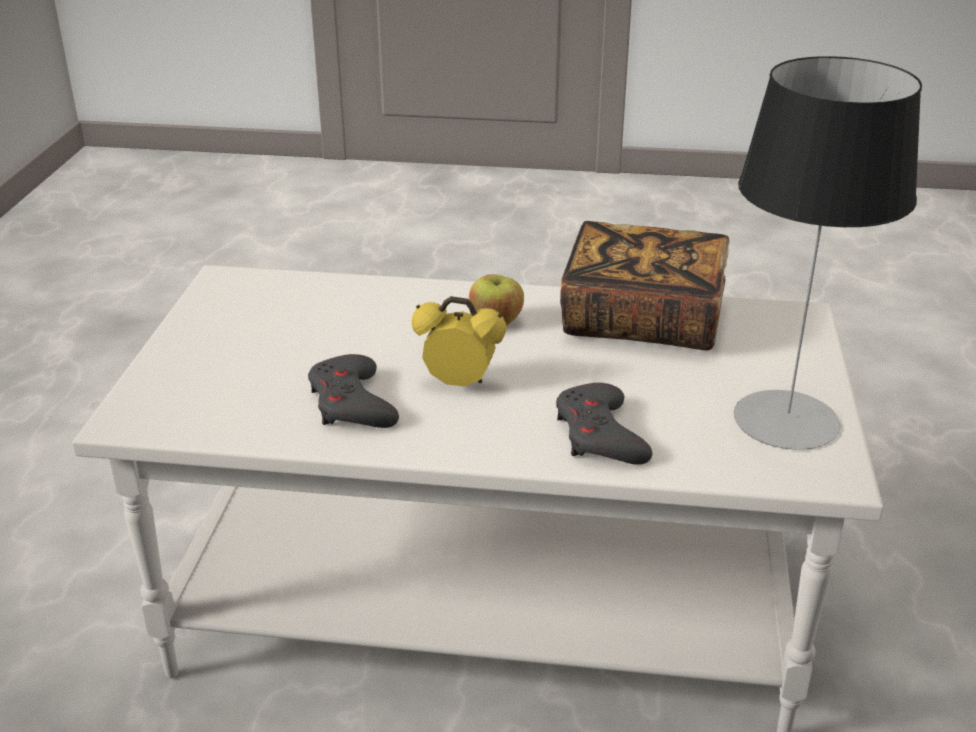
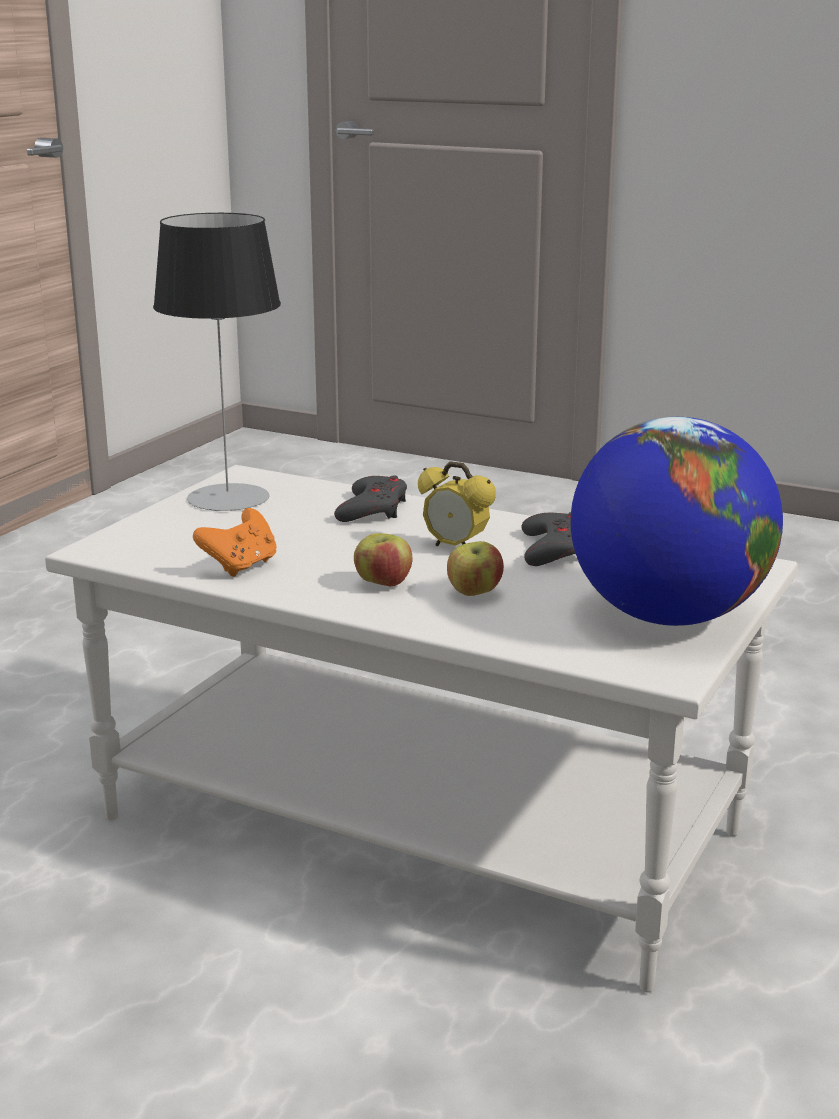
camera: 160 degrees left, 10 degrees down
(224, 333) = (668, 616): none -> globe
(407, 326) = (474, 594): none -> apple
(643, 319) = (241, 566): book -> orange game controller

